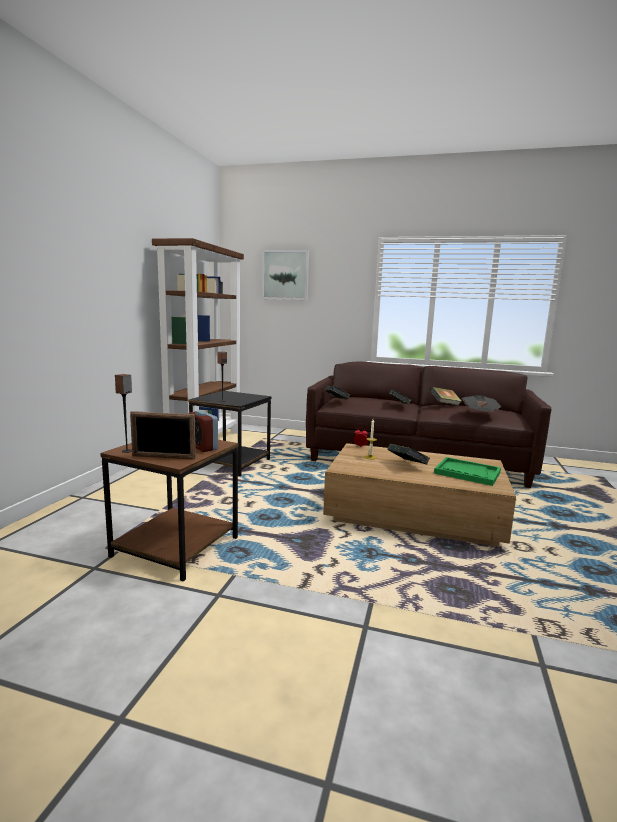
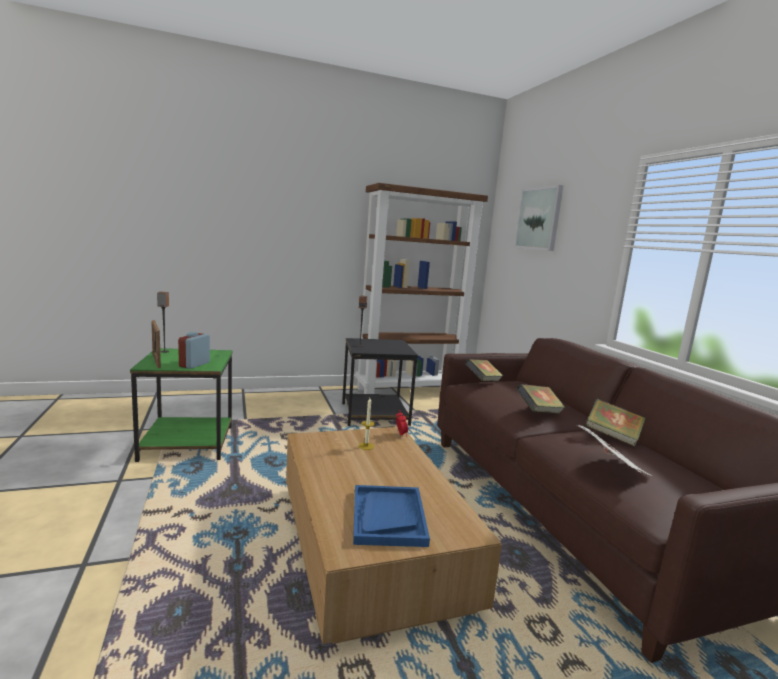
camera: 55 degrees right, 0 degrees up
(178, 546) = (188, 443): brown side table -> green side table
(407, 465) = (364, 471): book -> none
(467, 473) = (388, 517): green tray -> blue tray

